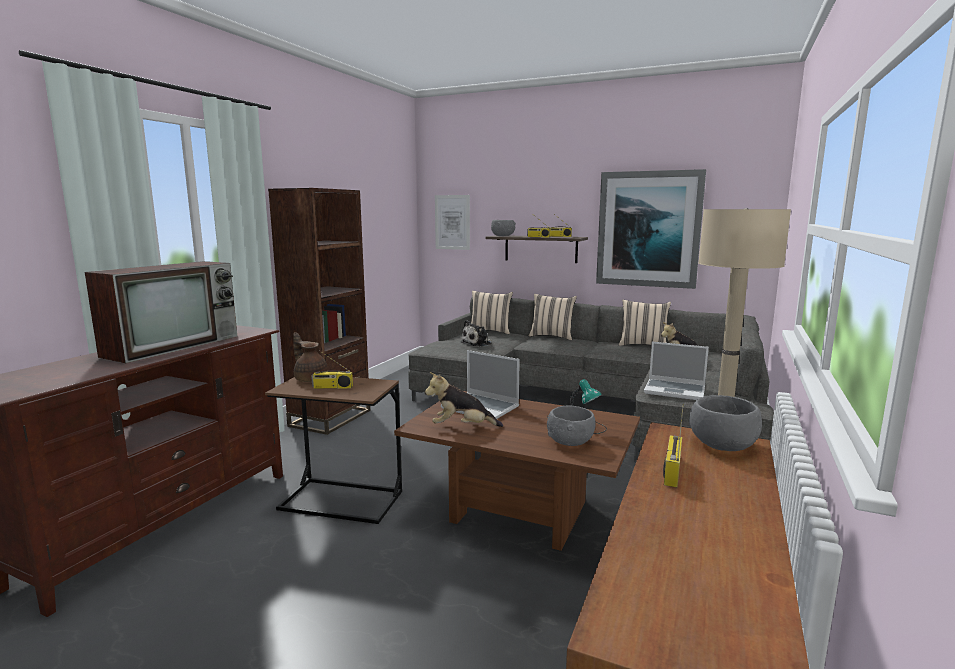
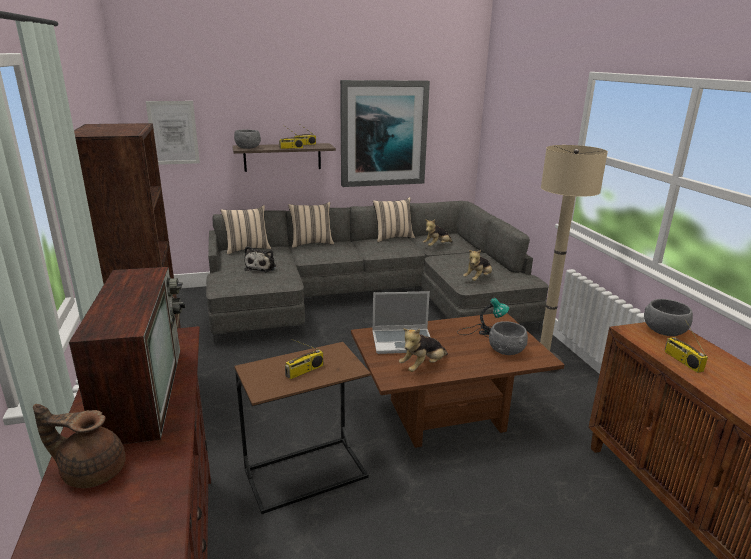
camera: 40 degrees left, 10 degrees up
(310, 379) = (261, 369): brown teapot -> brown teapot (92, 471)
(675, 391) = (478, 279): laptop -> plush toy

